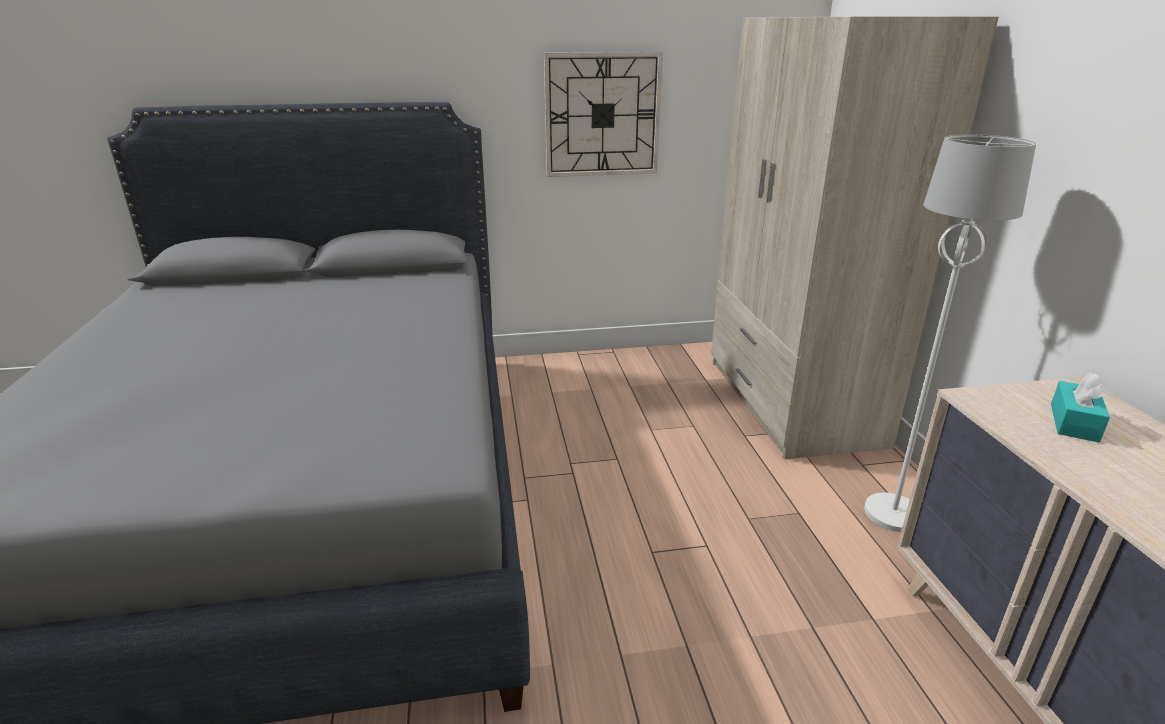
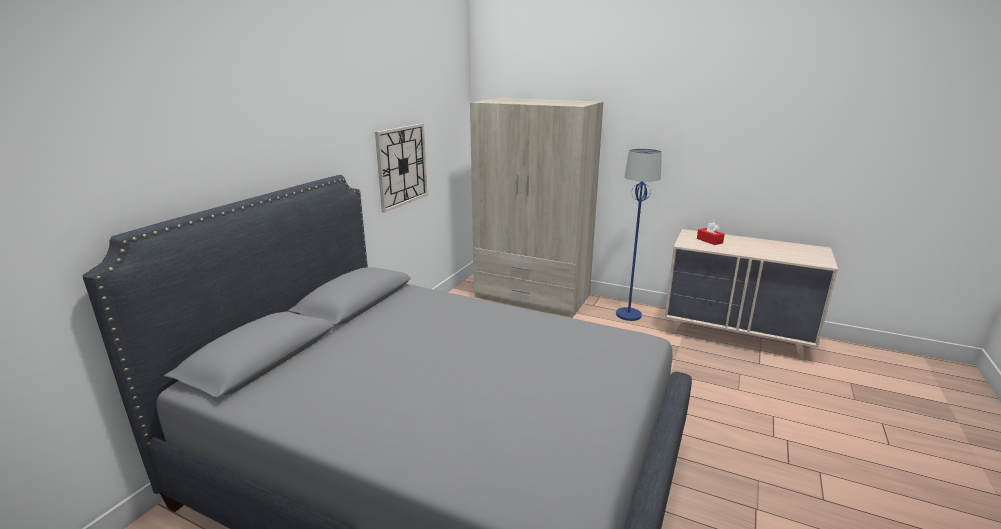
camera: 55 degrees left, 5 degrees down
(894, 514) = (628, 315): white floor lamp -> blue floor lamp
(1074, 422) = (709, 241): turquoise tissue box -> red tissue box

